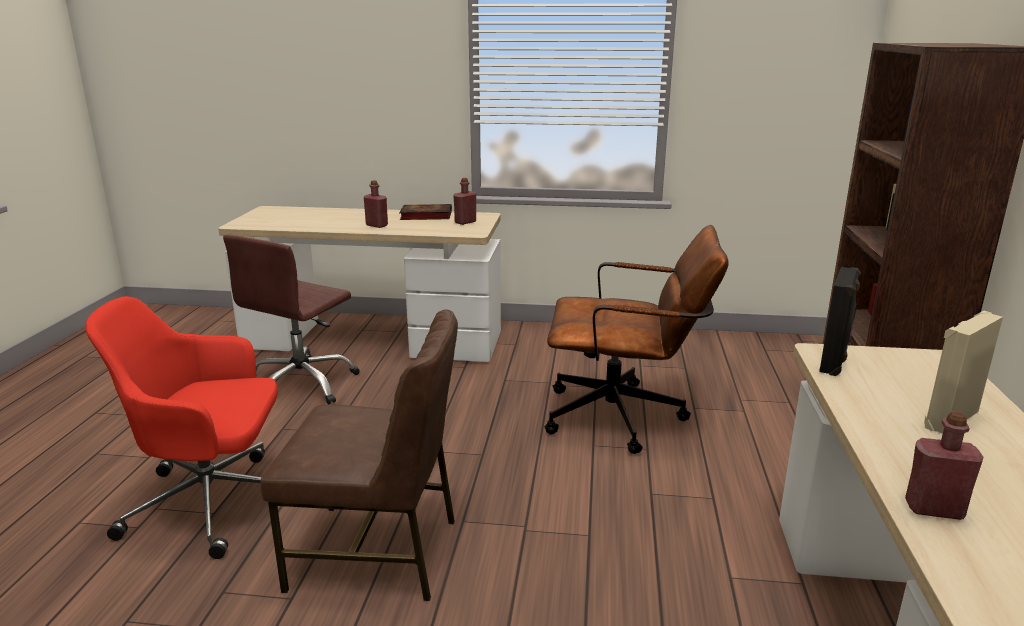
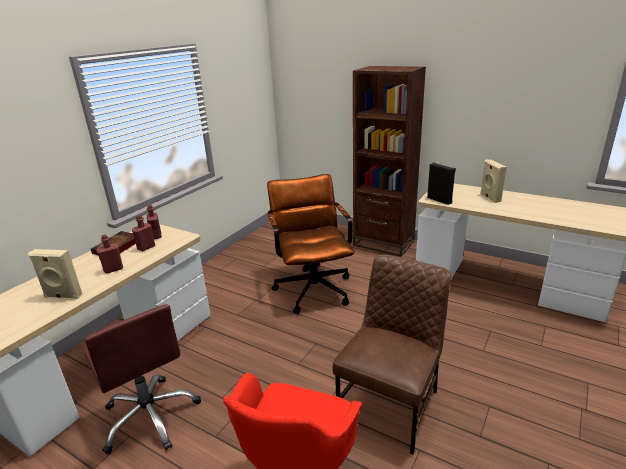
camera: 65 degrees left, 5 degrees up
(316, 223) = (62, 296): none -> beige speaker
(626, 417) = (312, 286): brown office chair -> brown office chair turned 45 degrees counterclockwise
(934, 509) = (546, 217): red bottle -> red bottle (146, 247)

